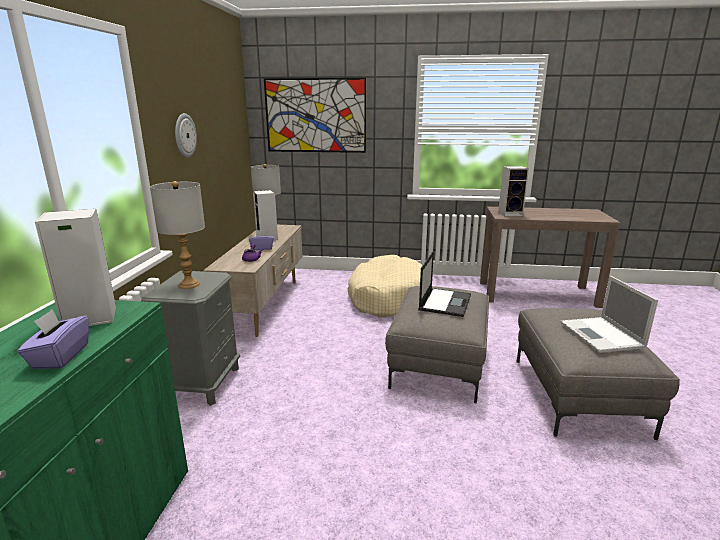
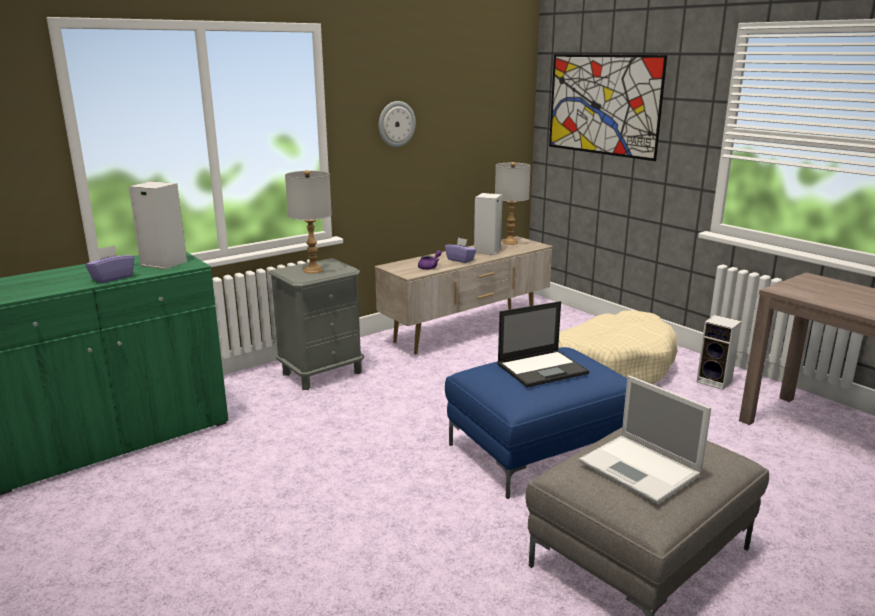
camera: 45 degrees right, 0 degrees up
(437, 363) = (538, 449): grey ottoman -> blue ottoman
(511, 214) = (810, 290): speaker -> speaker (715, 382)
(602, 335) = (641, 469): laptop -> laptop turned 75 degrees counterclockwise

